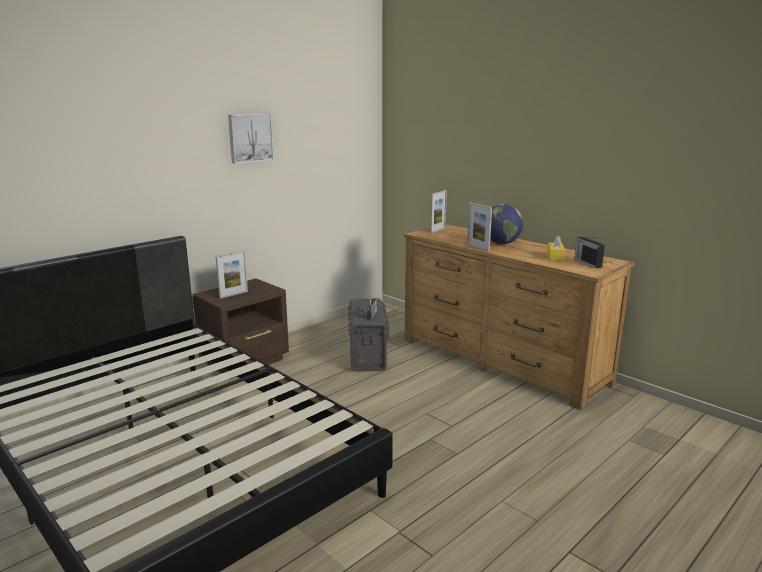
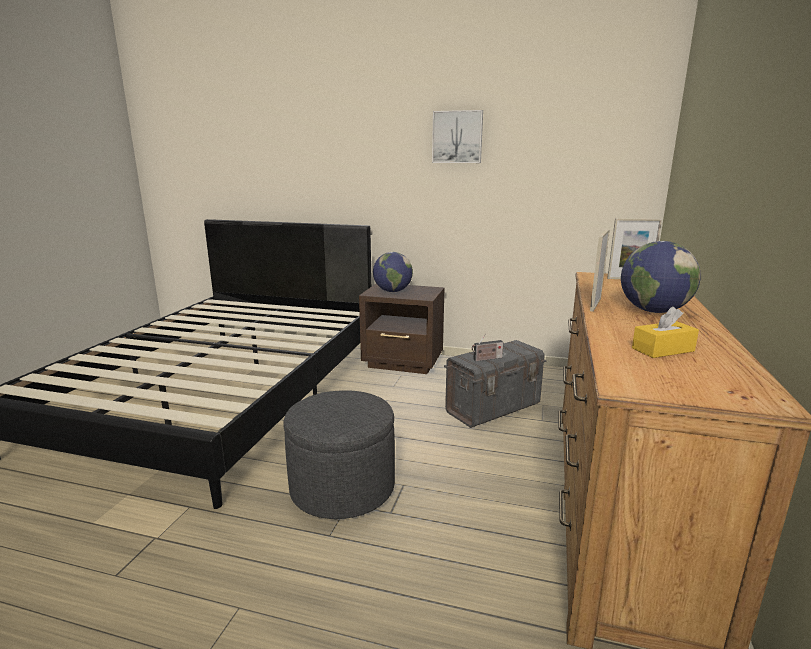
camera: 60 degrees right, 0 degrees up
(233, 294) = (392, 291): picture frame -> globe
(408, 436) = (342, 487): none -> grey ottoman
(587, 263) = (686, 377): radio -> none

